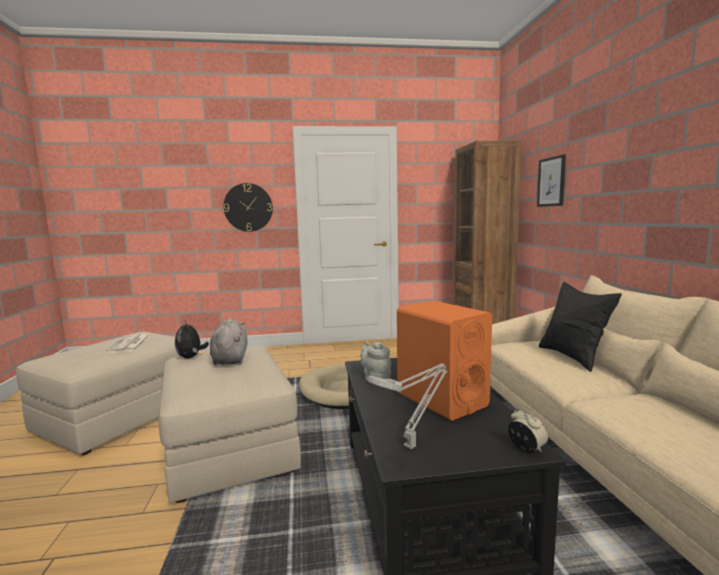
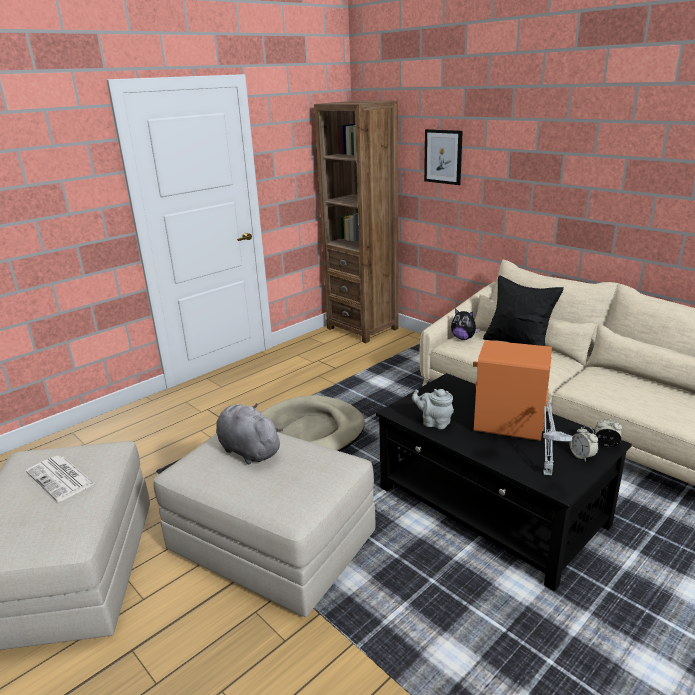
camera: 35 degrees left, 15 degrees up
(191, 357) = (192, 465): plush toy -> plush toy (463, 338)
(248, 207) = (60, 215): wall clock -> none
(477, 448) = (582, 456): none -> alarm clock

